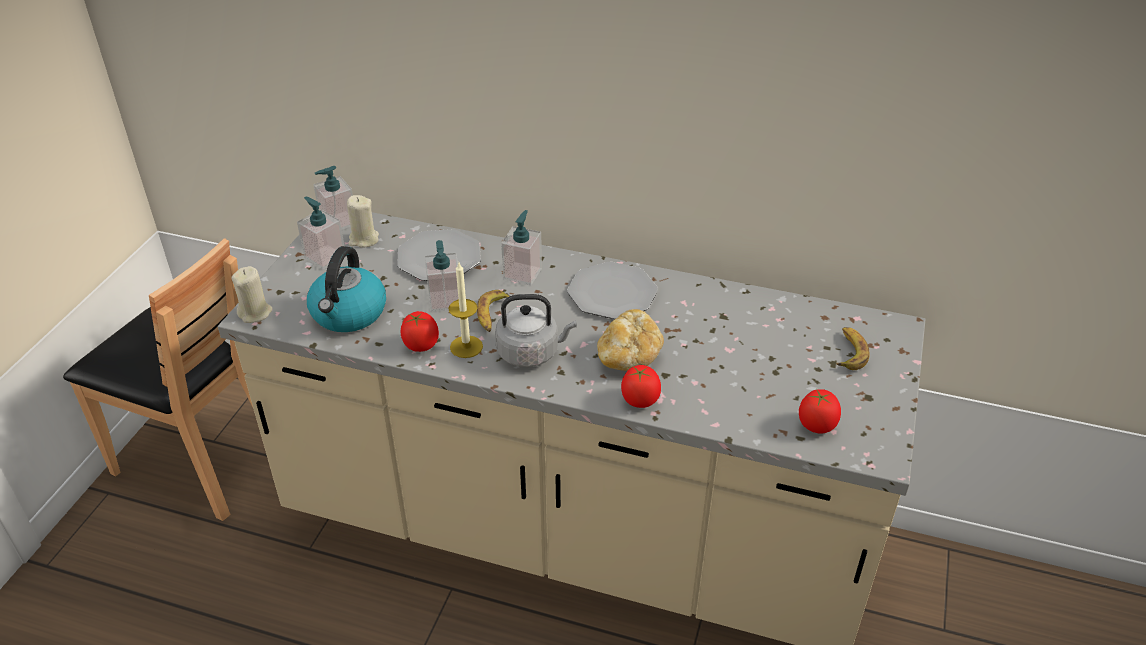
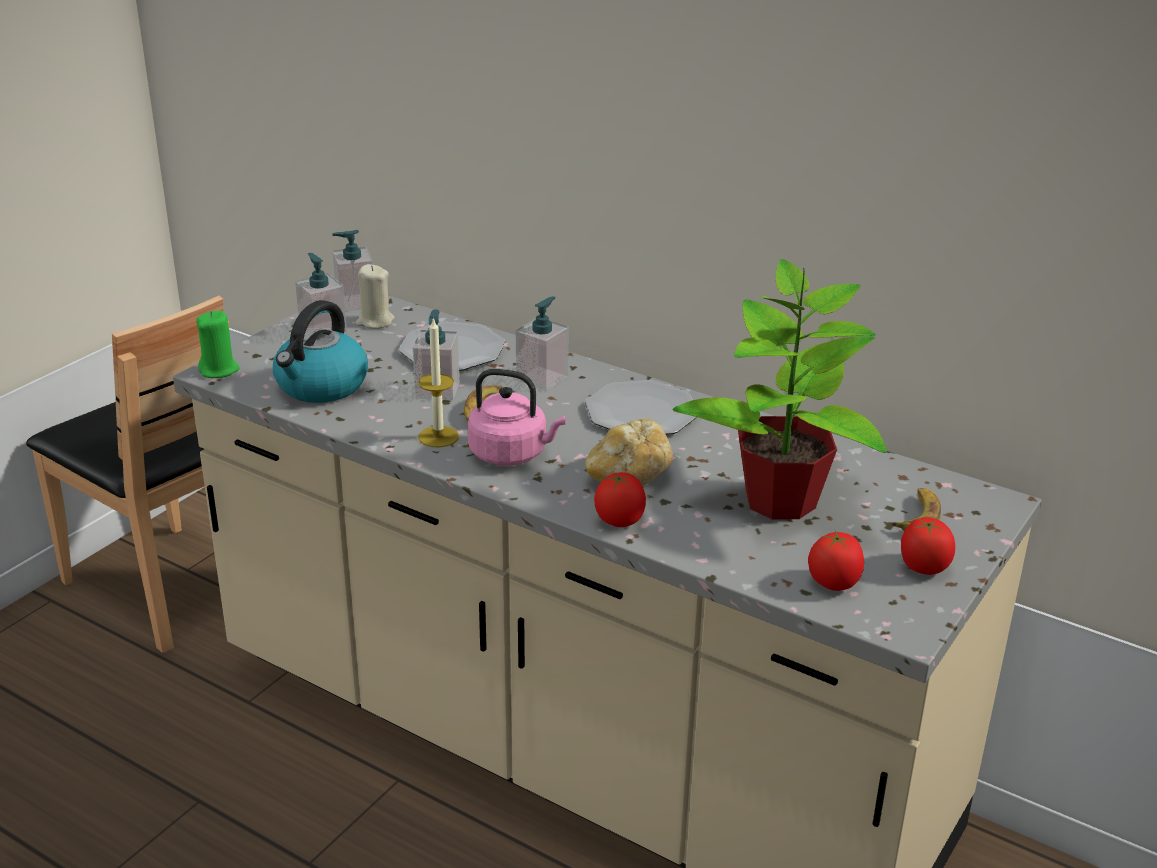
camera: 15 degrees right, 10 degrees down
(255, 313) = (219, 370): beige candle -> green candle
(421, 345) = (386, 427): tomato -> tomato (923, 567)
(531, 352) = (512, 454): grey kettle -> pink kettle
(748, 358) = (779, 502): none -> potted plant

